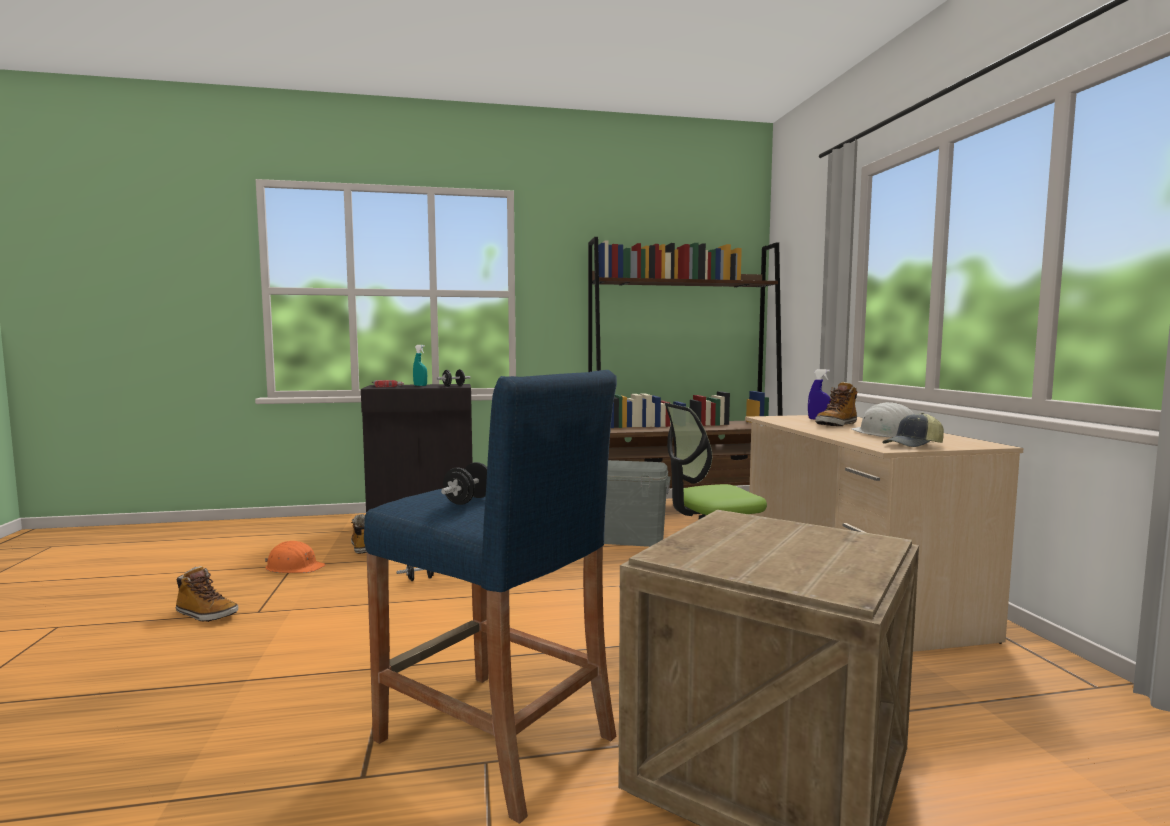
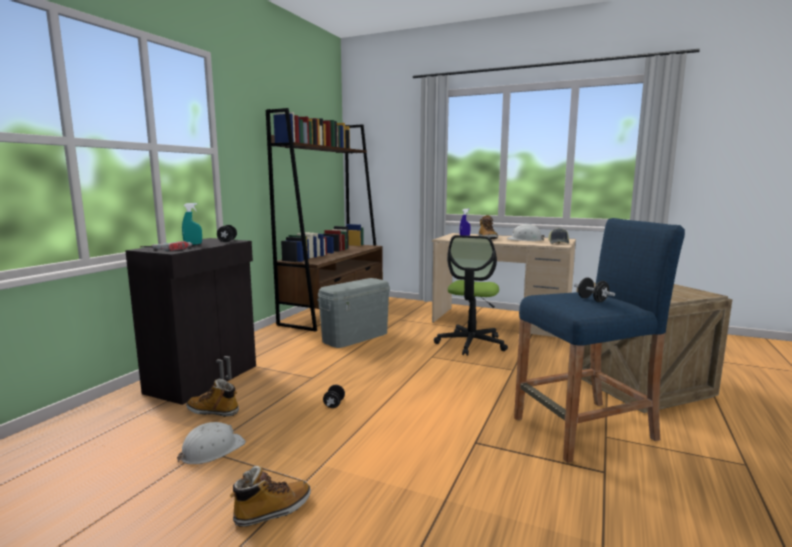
camera: 55 degrees left, 5 degrees up
(294, 567) = (211, 450): orange hard hat -> white hard hat

